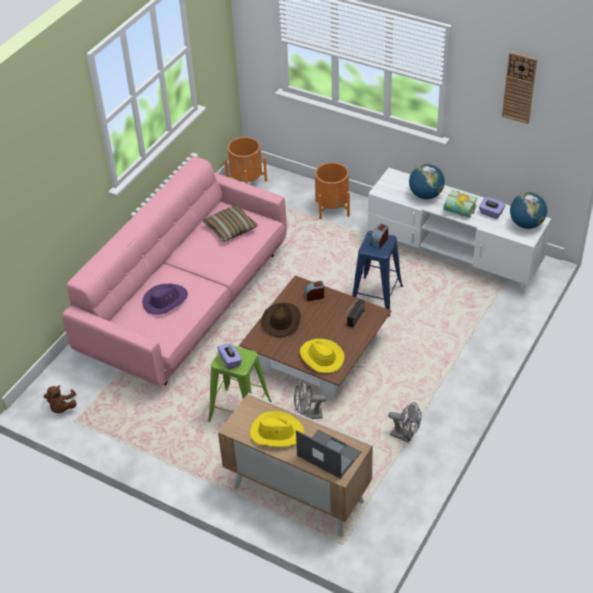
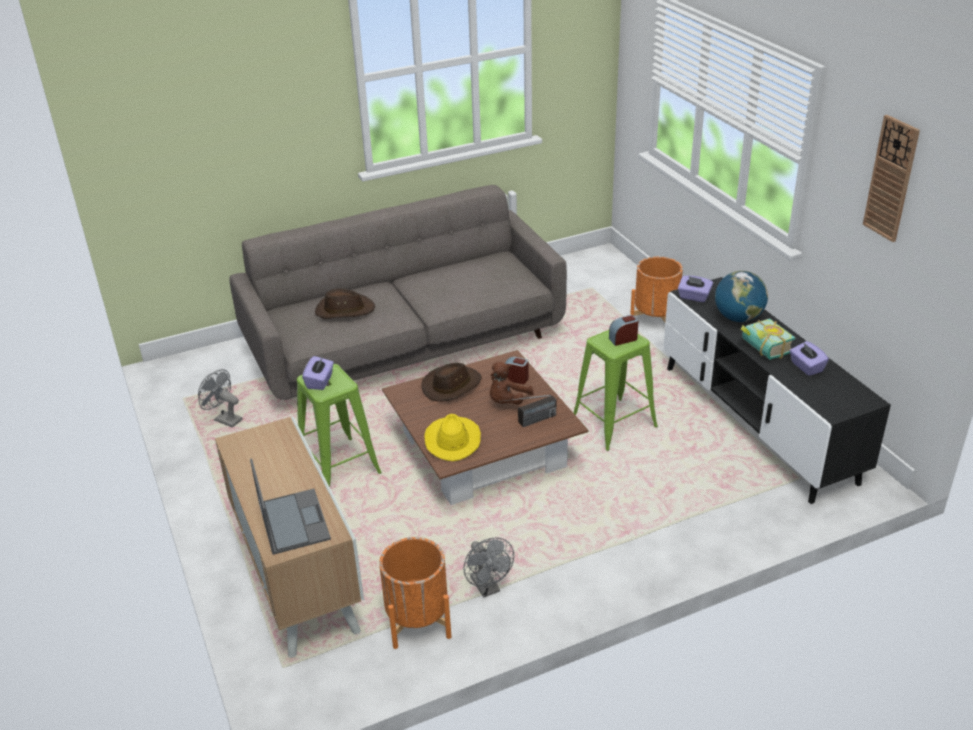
camera: 35 degrees right, 10 degrees down
(62, 407) = (187, 382): brown plush toy -> brown plush toy (507, 401)
(165, 300) = (344, 310): purple hat -> brown hat
(188, 303) = (406, 345): pink sofa -> grey sofa
(230, 228) = (487, 275): pillow -> none
(246, 182) = (587, 264): orange planter -> orange planter (418, 621)
(276, 432) = (269, 469): yellow hat -> none
(308, 415) = (403, 507): grey fan -> grey fan (224, 419)
(376, 297) = (613, 425): blue stool -> green stool
(387, 190) = (694, 297): none -> purple tissue box
(453, 255) = (757, 423): white tv stand -> black tv stand
(526, 224) = (845, 397): globe -> none

